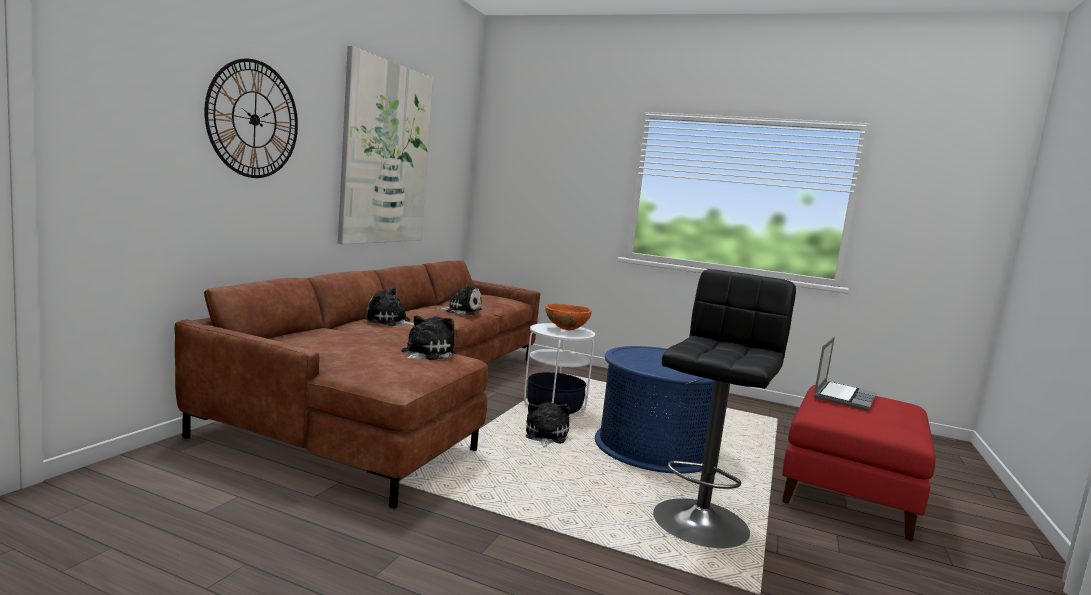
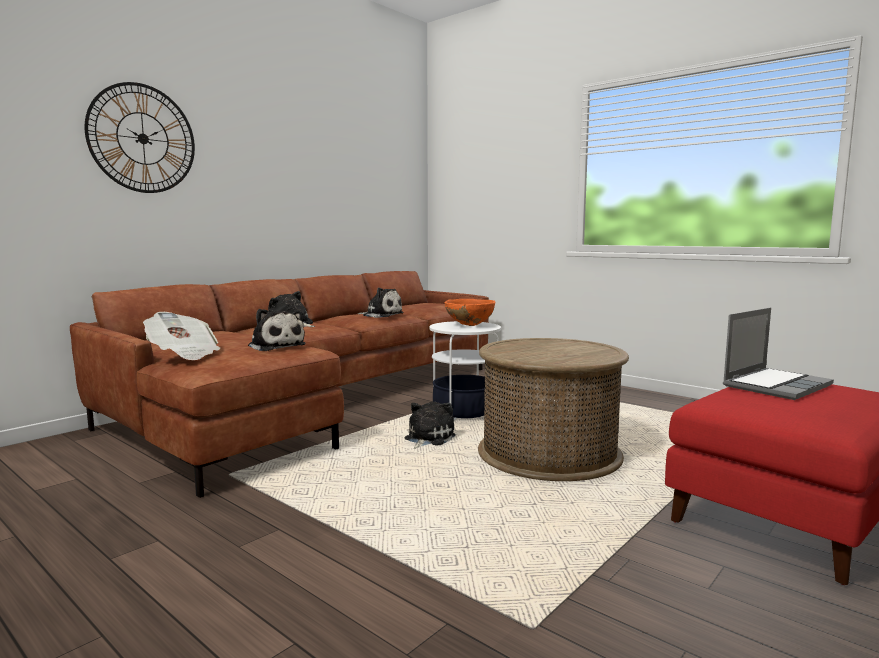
camera: 20 degrees right, 0 degrees up
(356, 365) = (183, 354): none -> newspaper
(386, 154) = (309, 167): picture -> none
(425, 353) = (275, 346): plush toy -> plush toy turned 90 degrees clockwise
(654, 447) = (549, 453): blue coffee table -> brown coffee table
(701, 523) = (532, 536): black stool -> none

